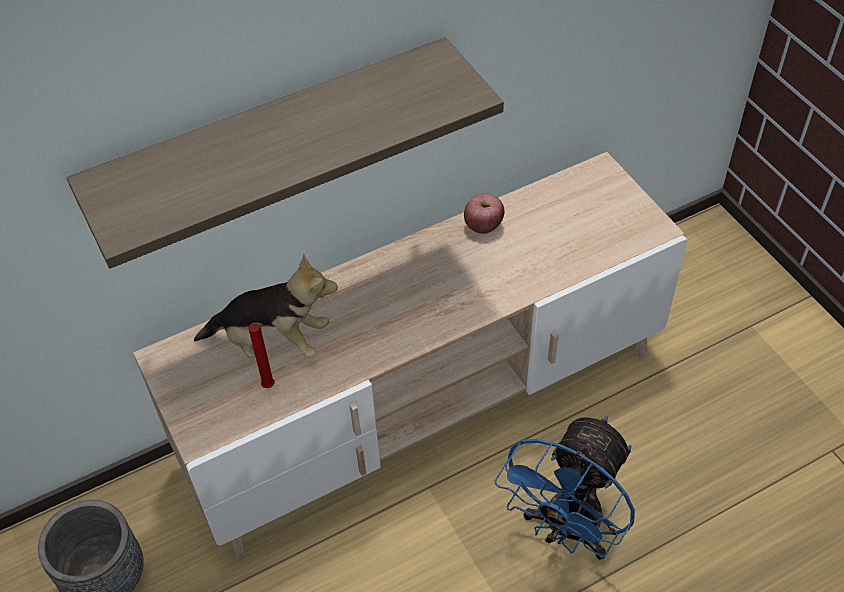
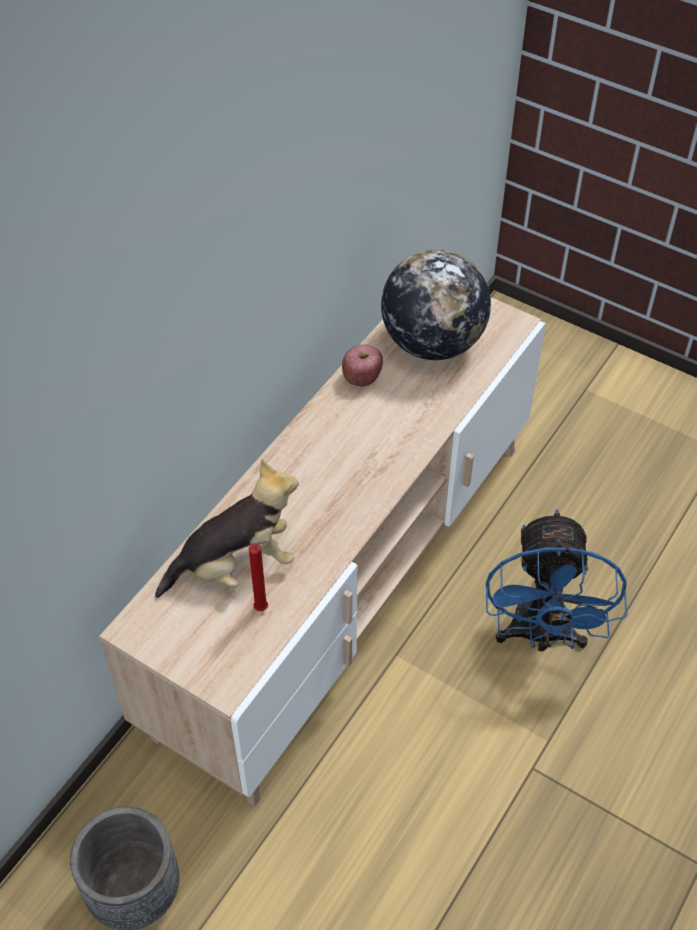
camera: 30 degrees left, 0 degrees up
(272, 140) = (194, 357): shelf -> none
(567, 218) = (432, 343): none -> globe

